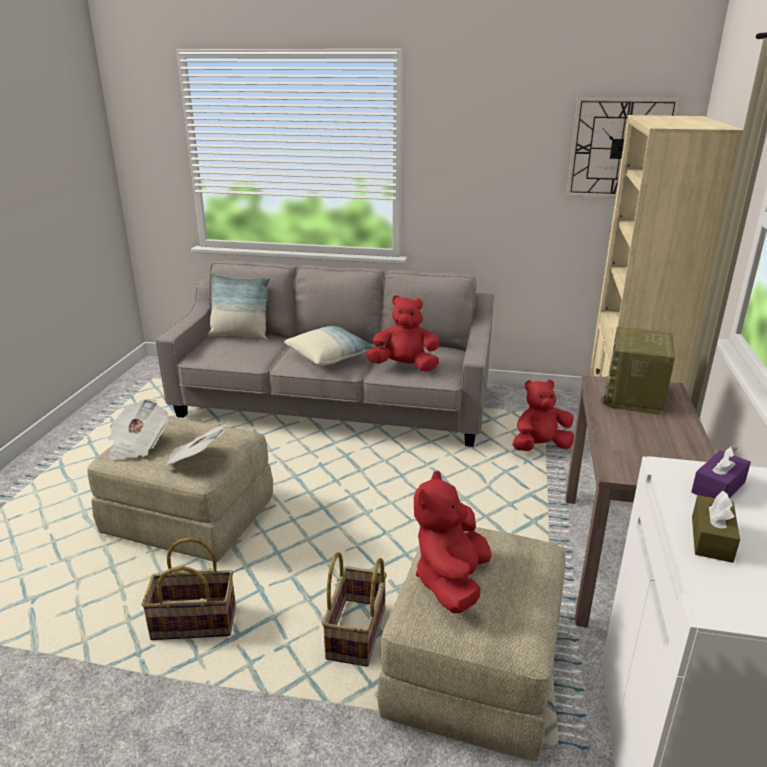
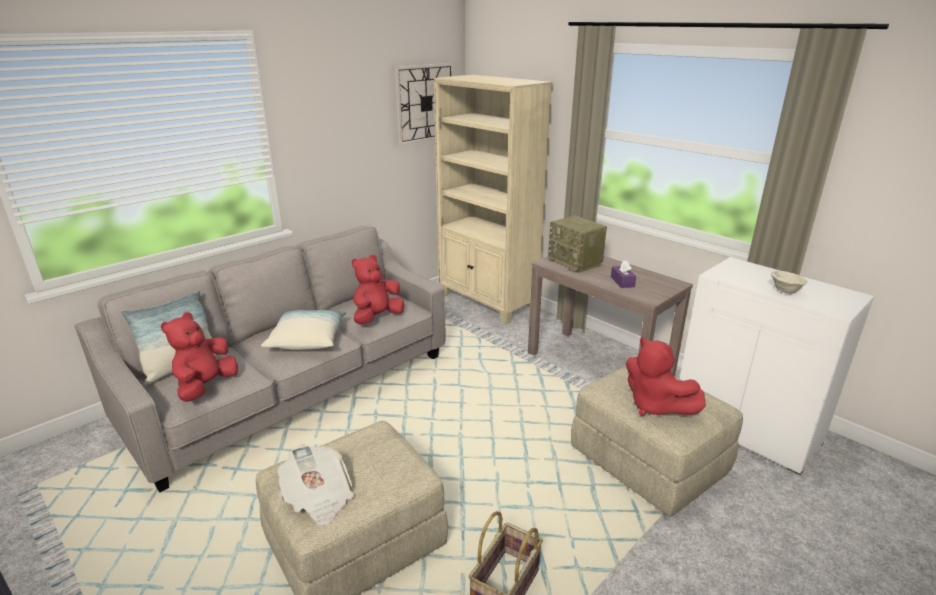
camera: 55 degrees left, 0 degrees up
(196, 460) = (393, 467): newspaper -> none
(357, 633) = (584, 497): basket -> none
(540, 447) = (469, 334): red plush toy -> red plush toy (206, 387)
(711, 539) = (784, 291): brown tissue box -> beige bowl
(718, 487) = (741, 273): purple tissue box -> purple tissue box (622, 282)

